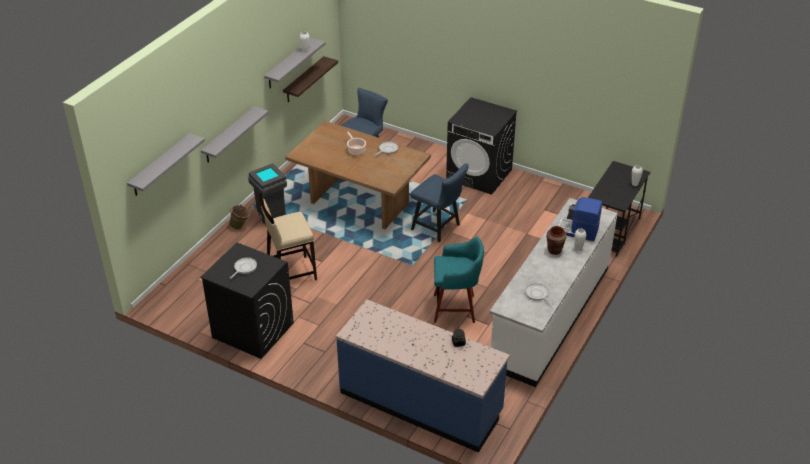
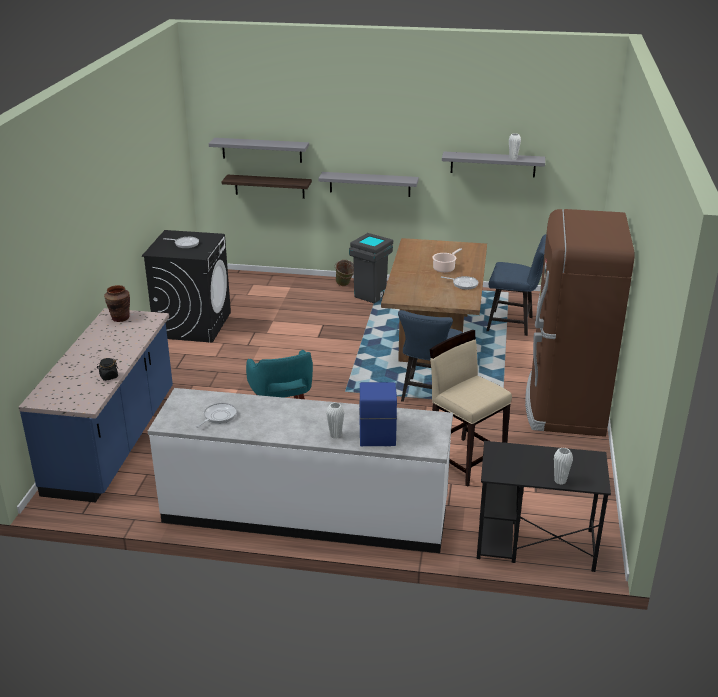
camera: 70 degrees right, 10 degrees down
(291, 272) = (289, 325): beige stool -> beige stool (464, 461)
(304, 80) = (518, 201): shelf -> shelf (269, 186)
(479, 174) = (564, 405): black washing machine -> brown fridge
(554, 250) = (319, 416): brown vase -> brown vase (120, 318)

